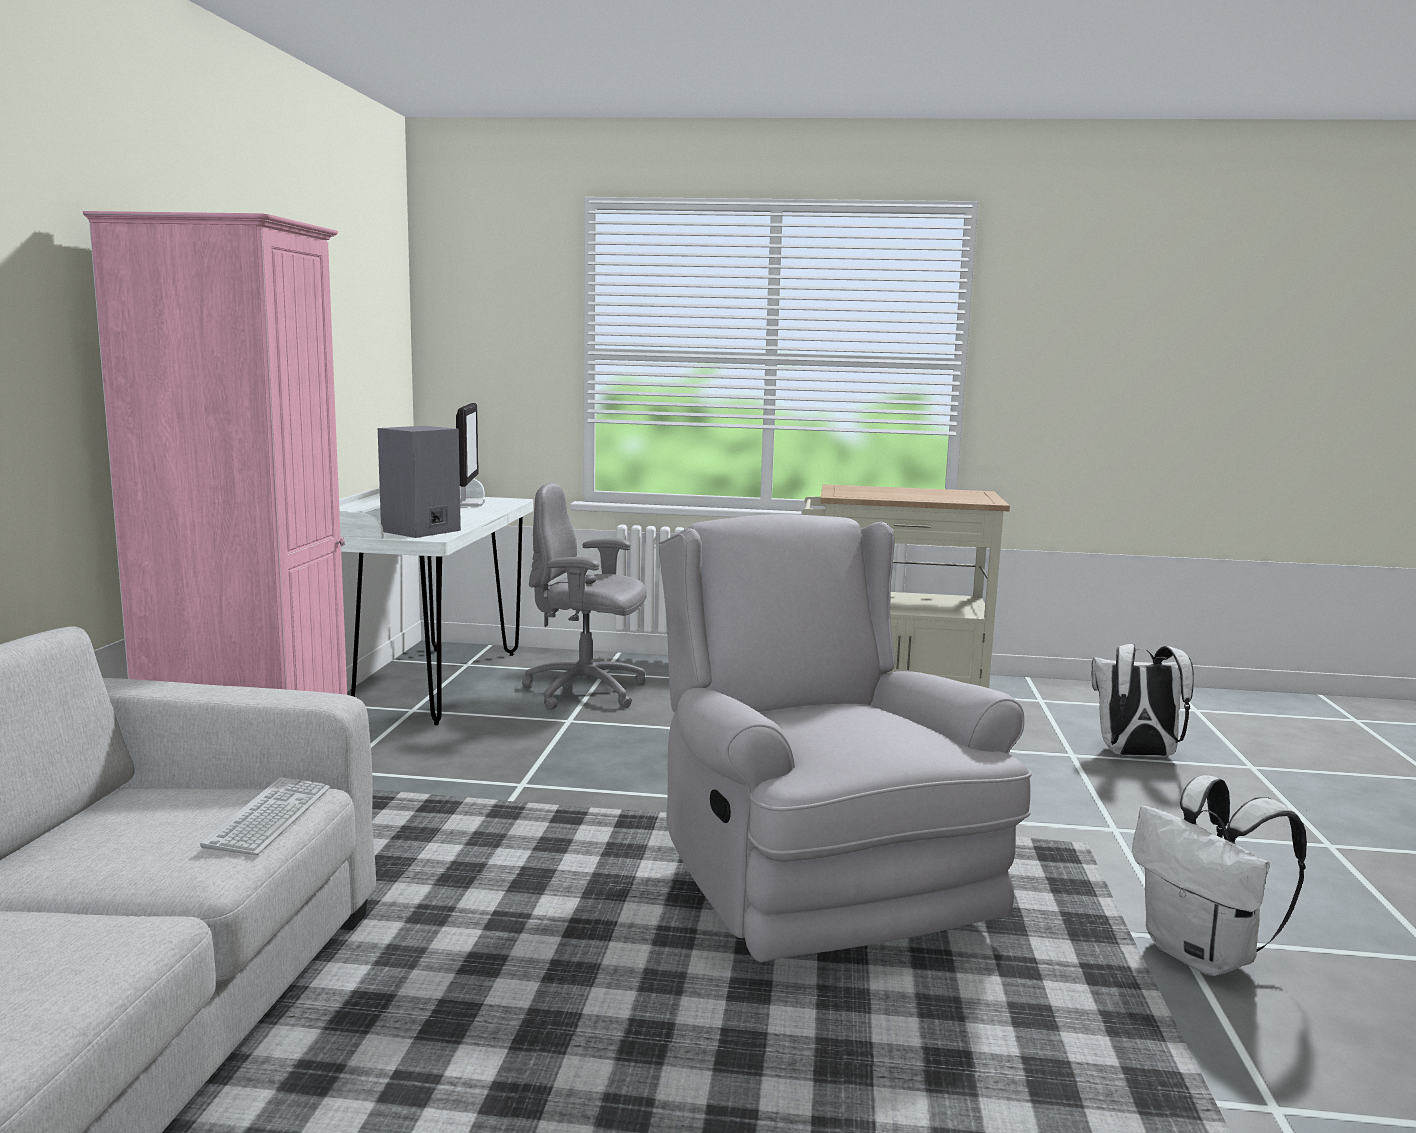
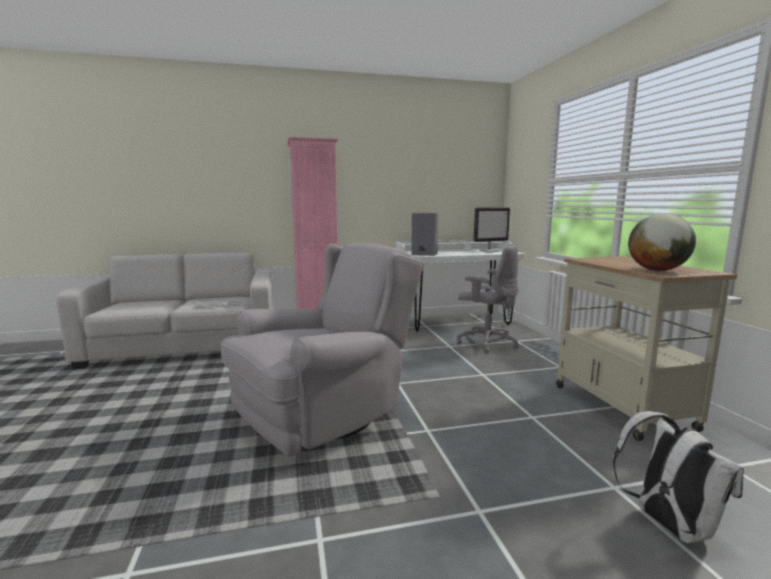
camera: 70 degrees right, 0 degrees up
(587, 692) = (486, 342): grey office chair -> grey office chair turned 135 degrees clockwise
(958, 498) = (657, 270): none -> globe
(1203, 956) = (297, 552): white backpack -> none

